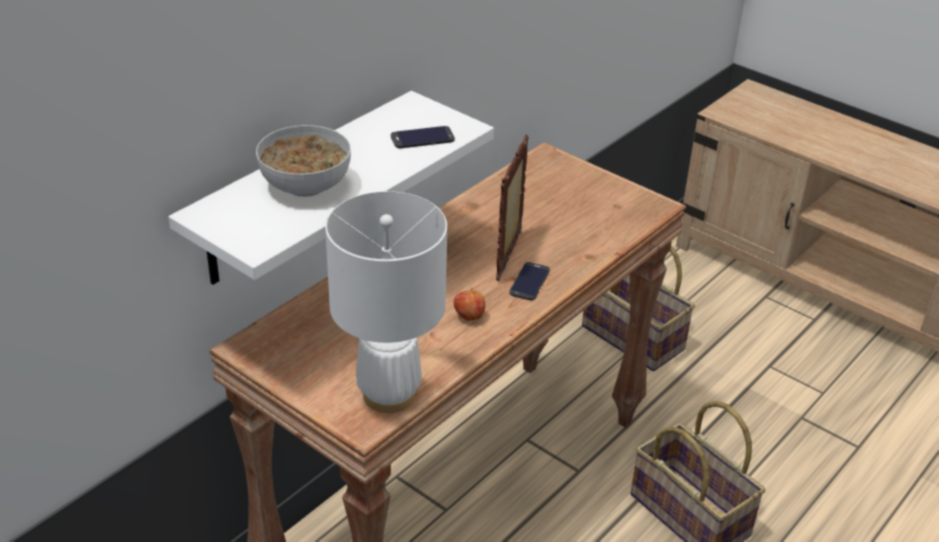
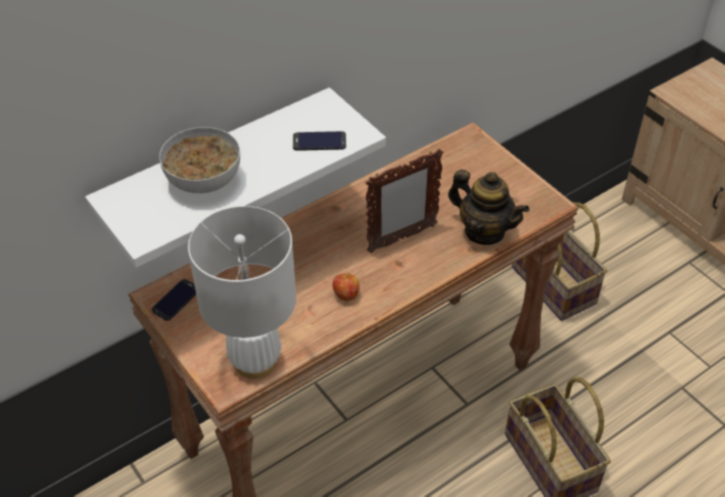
camera: 15 degrees right, 10 degrees up
(509, 256) = (401, 239): picture frame -> picture frame turned 150 degrees counterclockwise
(529, 281) = (409, 267): phone -> phone (176, 300)
(597, 238) = (484, 231): none -> teapot

